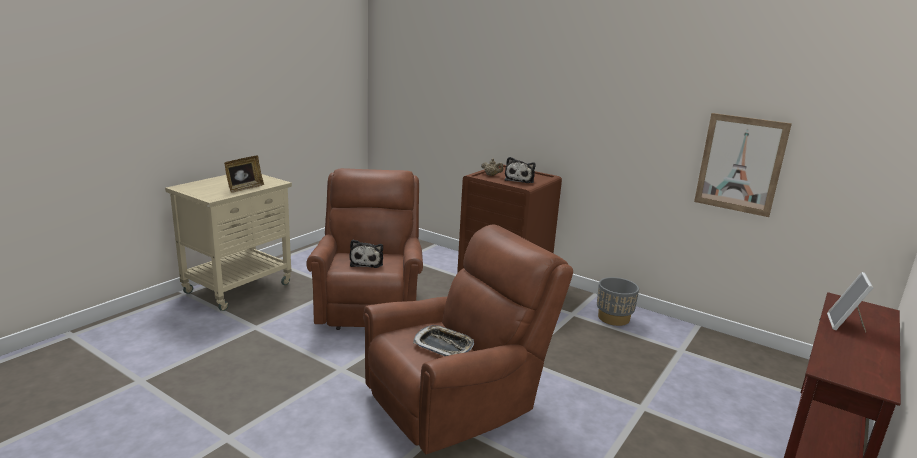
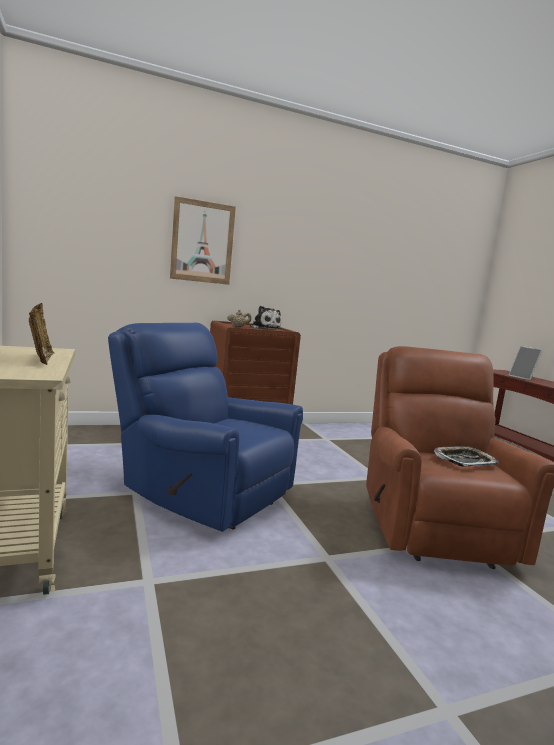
camera: 55 degrees left, 10 degrees down
(367, 262) = (238, 430): plush toy -> none
(369, 304) = (201, 493): brown armchair -> blue armchair
(613, 318) = (346, 433): grey planter -> none
(740, 164) = (399, 300): picture -> picture (202, 242)

